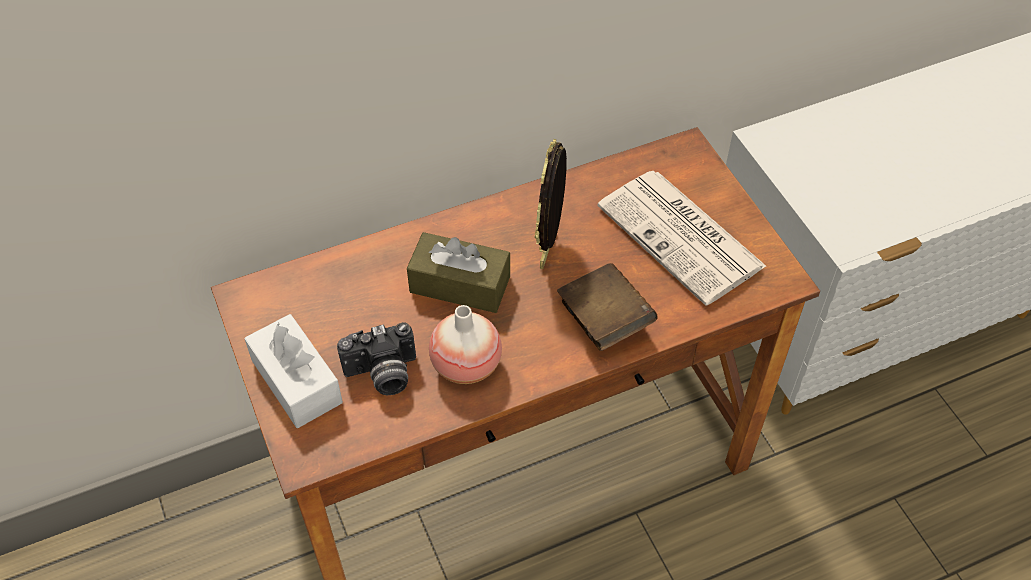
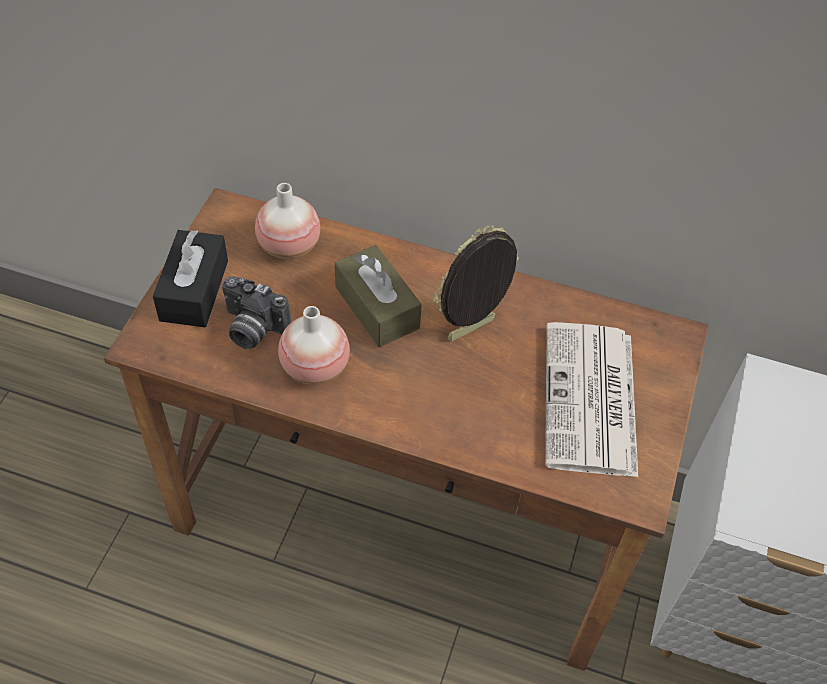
camera: 40 degrees right, 0 degrees up
(296, 382) = (194, 290): white tissue box -> black tissue box
(334, 288) = (289, 246): none -> vase
(604, 320) = (452, 415): brown book -> none

